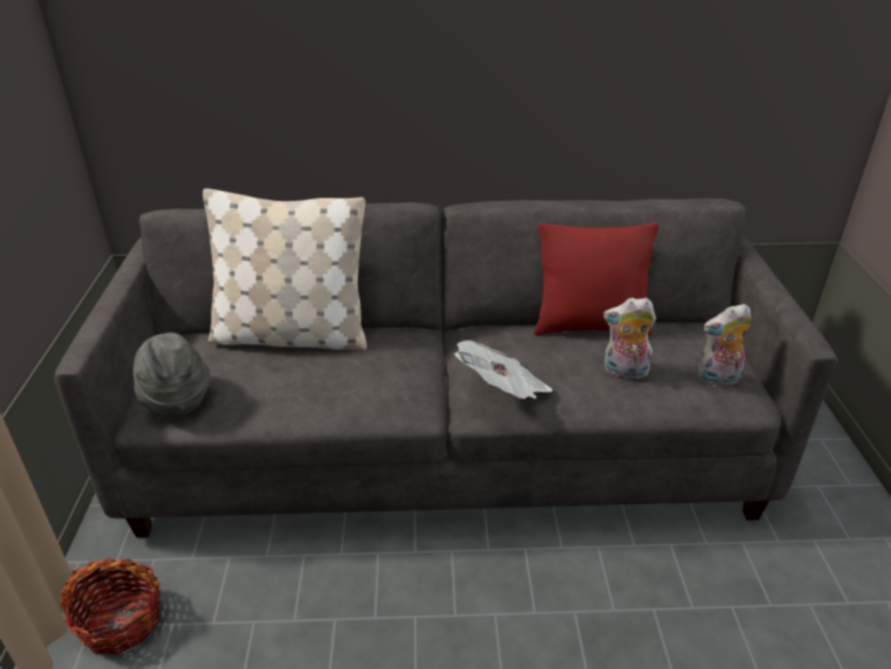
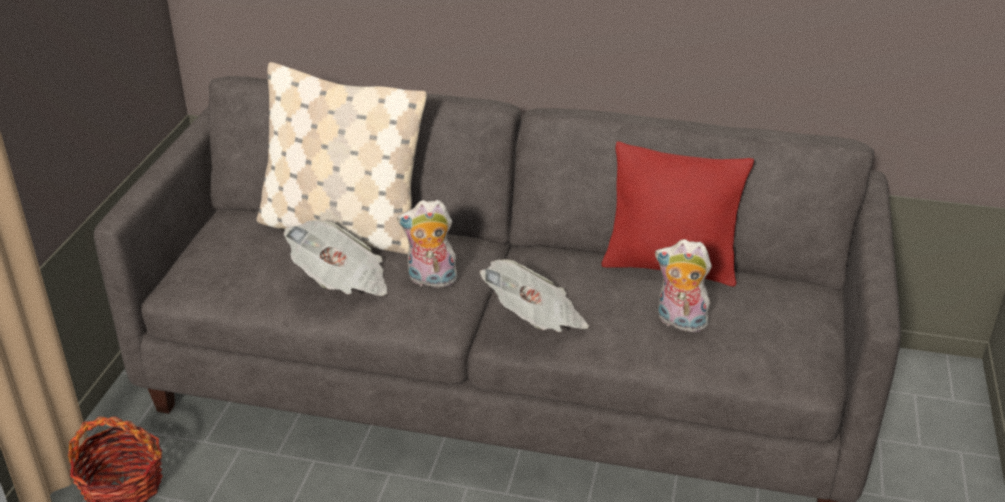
camera: 15 degrees right, 0 degrees up
(176, 398) = (208, 274): grey hat -> none
(312, 385) = (341, 281): none -> newspaper
(717, 380) = (785, 348): plush toy -> plush toy (430, 281)

